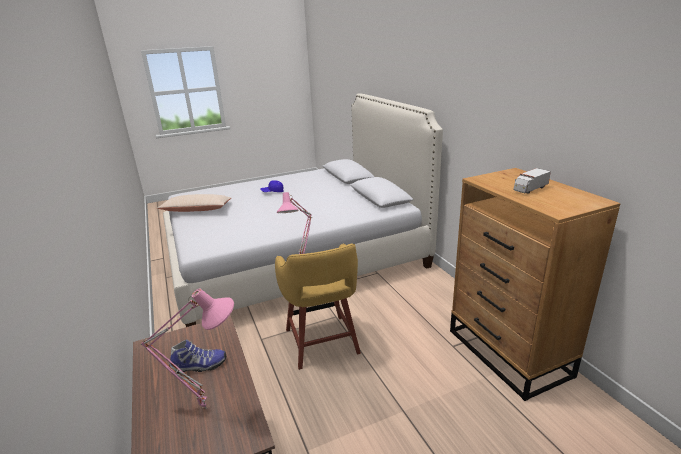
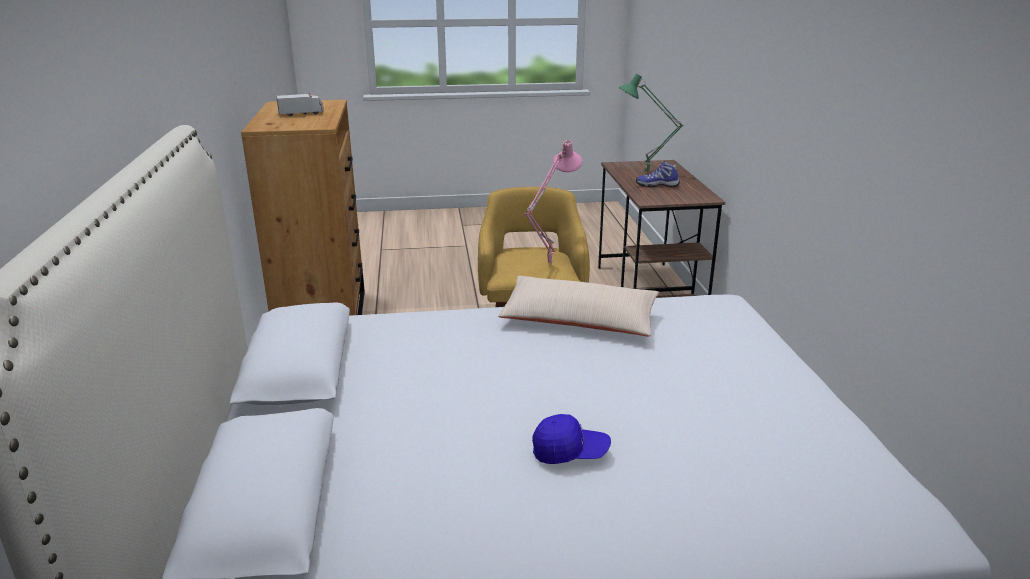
camera: 165 degrees left, 0 degrees up
(197, 210) = (792, 415): beige pillow -> beige pillow (579, 320)
(205, 406) = (645, 173): pink table lamp -> green table lamp

